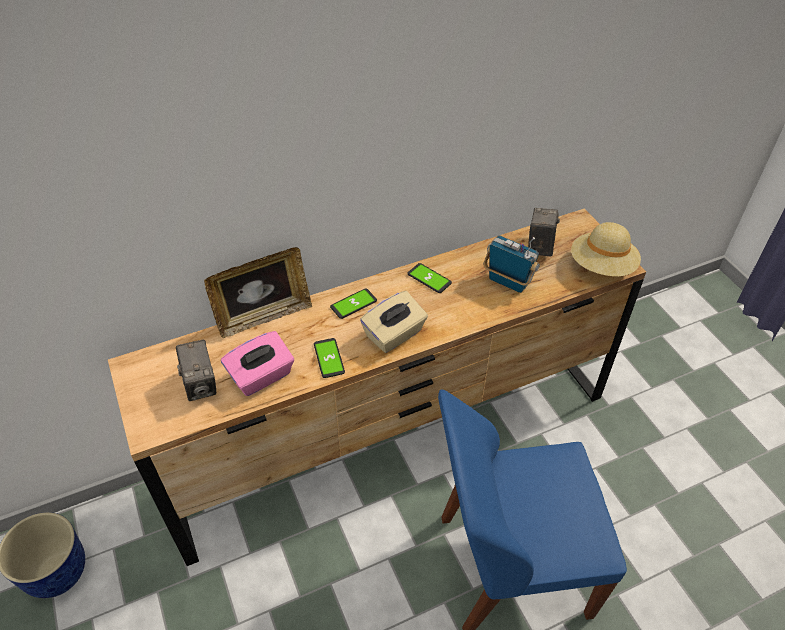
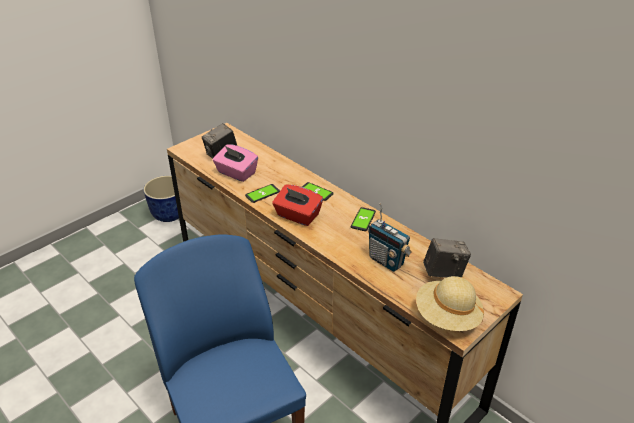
camera: 70 degrees right, 10 degrees down
(264, 316) = (285, 161): picture frame -> none
(394, 335) = (297, 216): beige tissue box -> red tissue box
(508, 282) = (386, 261): radio -> radio turned 120 degrees clockwise

